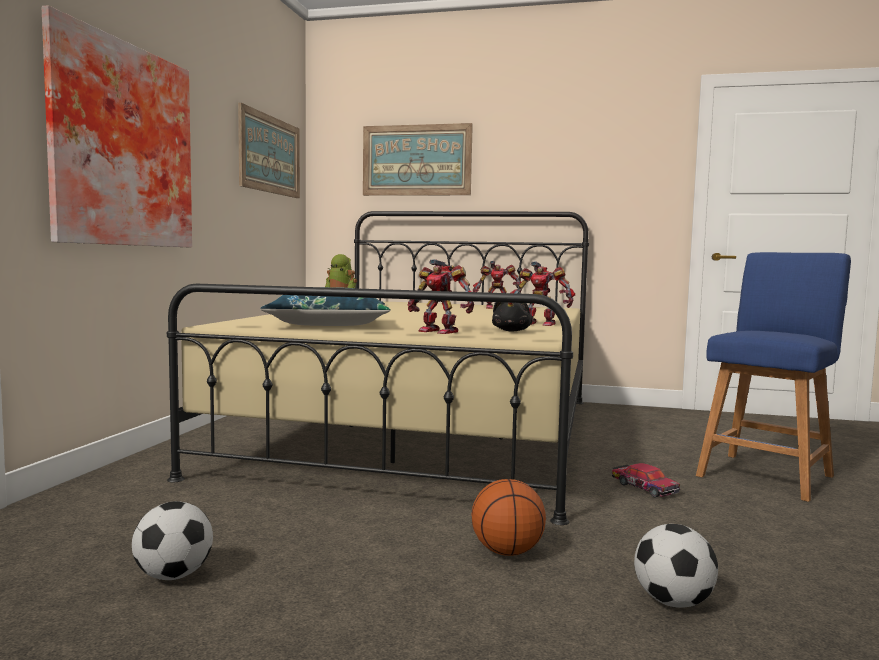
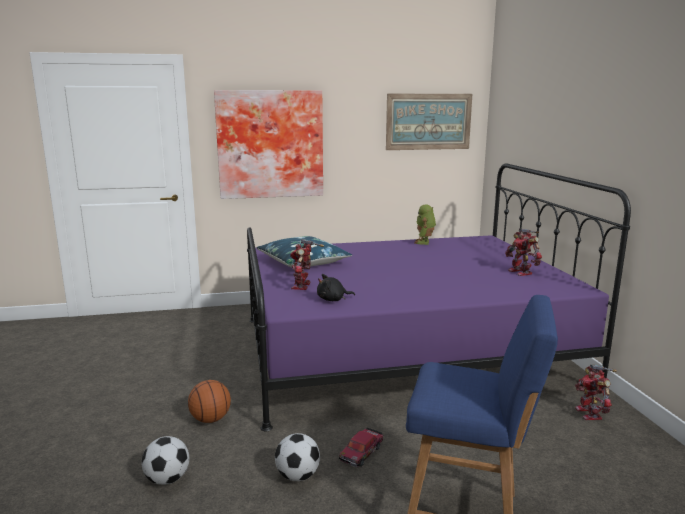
camera: 65 degrees right, 10 degrees up
(174, 575) = (152, 355): football -> football (298, 476)
(416, 160) = (535, 120): picture -> none
(423, 432) = (404, 350): beige bed -> purple bed
(539, 324) = (400, 300): toy robot -> toy robot (590, 413)

